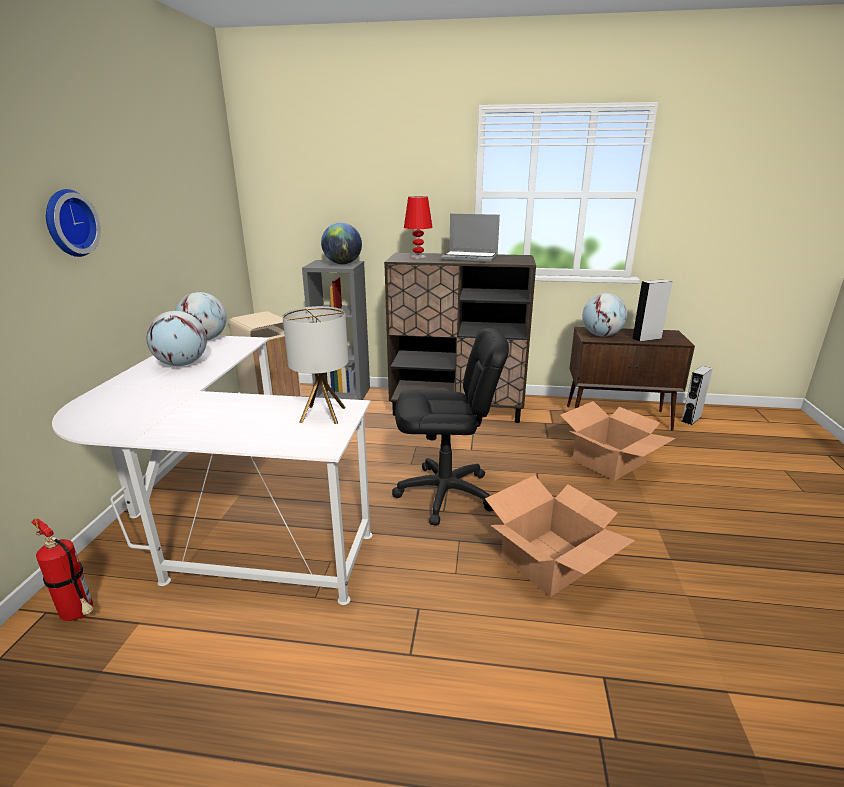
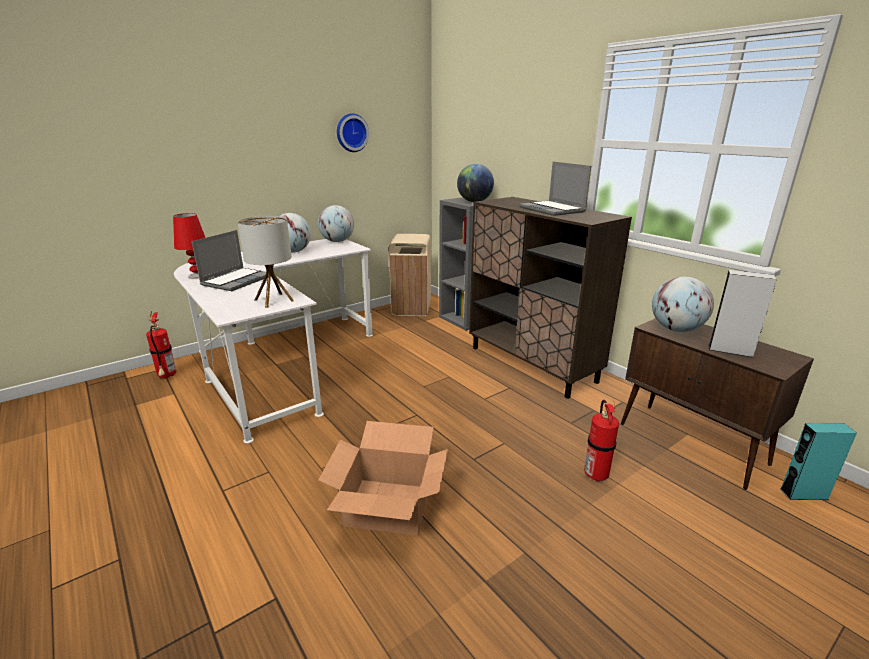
camera: 45 degrees right, 0 degrees up
(68, 223) = (239, 146): wall clock -> wall clock (351, 133)
(209, 414) = (237, 280): none -> laptop
(418, 257) = (513, 202): red table lamp -> red table lamp (197, 276)
(445, 494) = (407, 418): black office chair -> none
(610, 461) = (595, 473): cardboard box -> fire extinguisher
(691, 419) = (803, 494): grey speaker -> turquoise speaker

